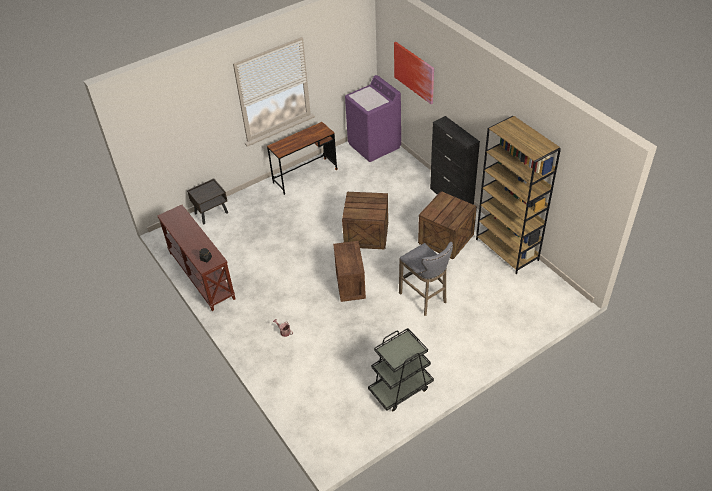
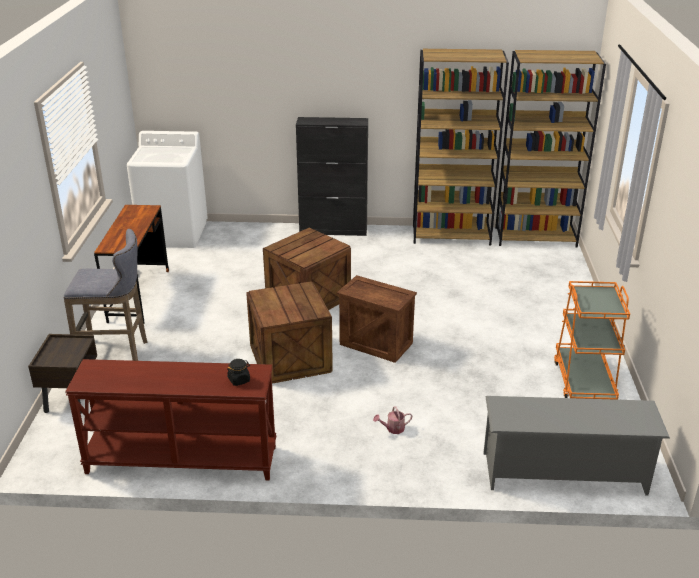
camera: 55 degrees left, 15 degrees down
(306, 416) = (564, 473): none -> grey shoe rack
(374, 146) = (174, 234): purple washing machine -> white washing machine
(400, 388) = (584, 380): black cart -> orange cart
(414, 72) = (222, 85): picture -> none
(424, 299) = (462, 307): grey stool -> grey stool (116, 353)
(446, 239) = (389, 258): crate -> crate (291, 359)
(554, 289) = (536, 237): none -> brown bookcase

